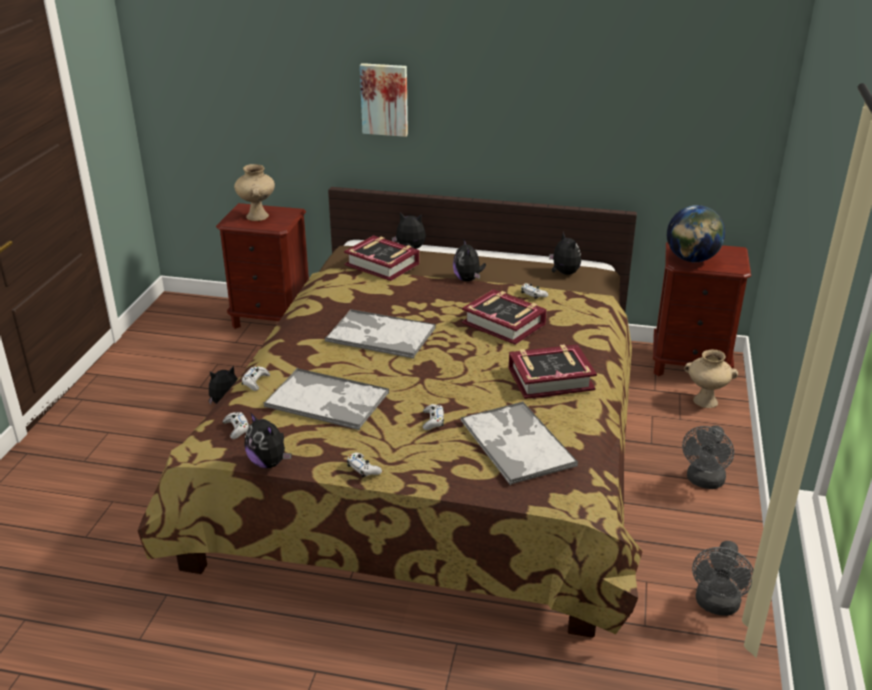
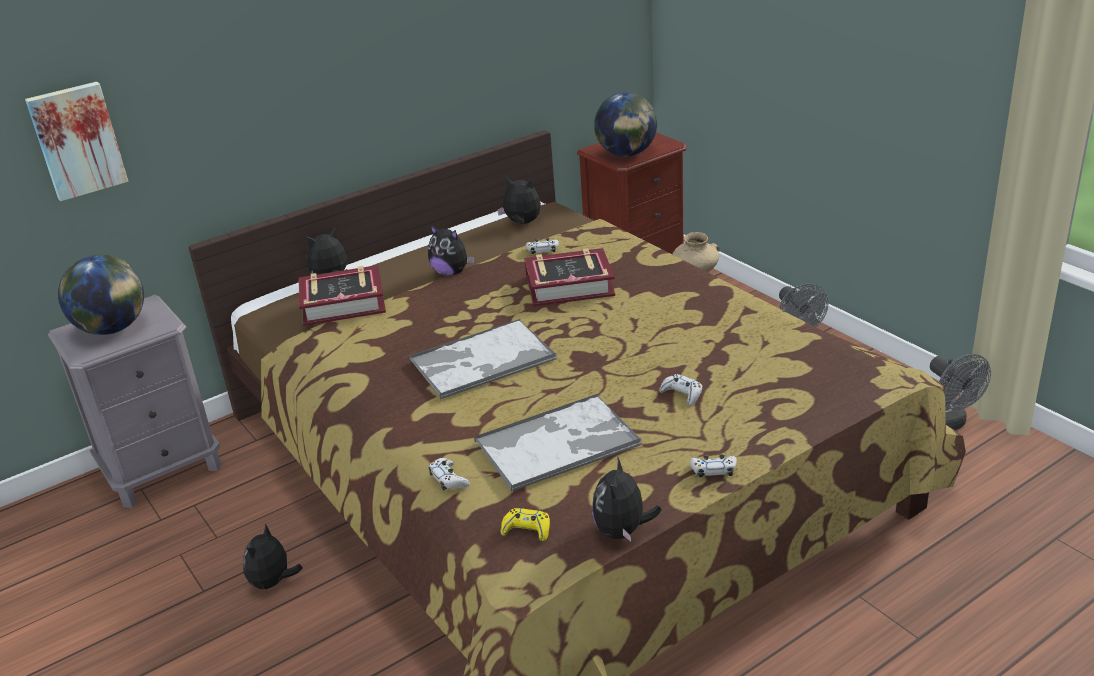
camera: 45 degrees left, 0 degrees up
(237, 428) = (527, 529): white game controller -> yellow game controller
(258, 216) = (113, 329): beige vase -> globe
(269, 463) = (622, 531): plush toy -> plush toy turned 105 degrees clockwise
(271, 319) = (163, 470): brown nightstand -> grey nightstand
(385, 99) = (234, 96): picture -> picture (77, 140)
(516, 442) = (775, 364): tray -> none
(550, 378) = (696, 303): book -> none

